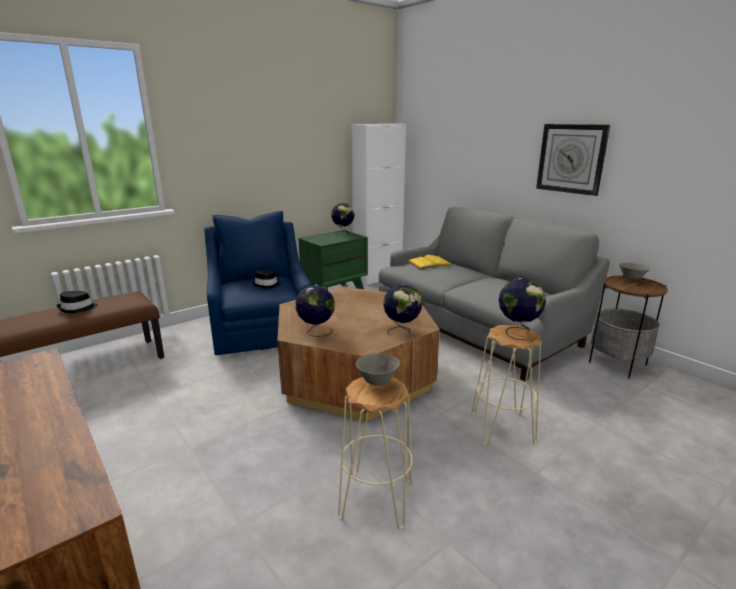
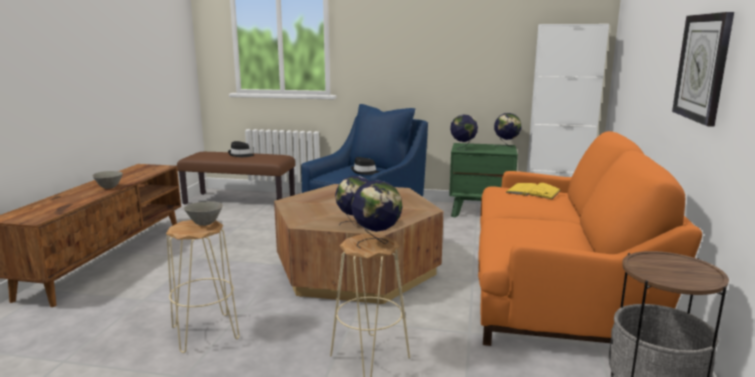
camera: 50 degrees right, 5 degrees down
(316, 332) = (304, 205): globe -> globe (463, 149)
(478, 327) = (555, 288): grey sofa -> orange sofa
(631, 279) = (691, 264): grey bowl -> grey bowl (109, 187)

